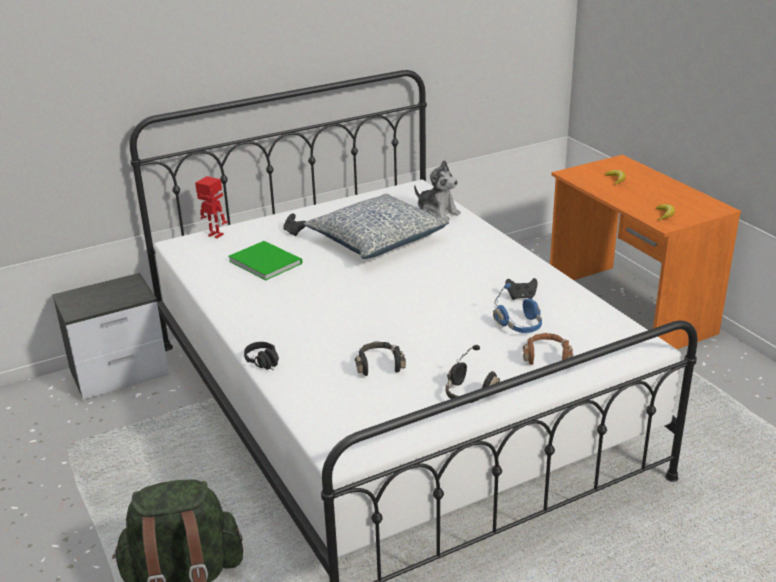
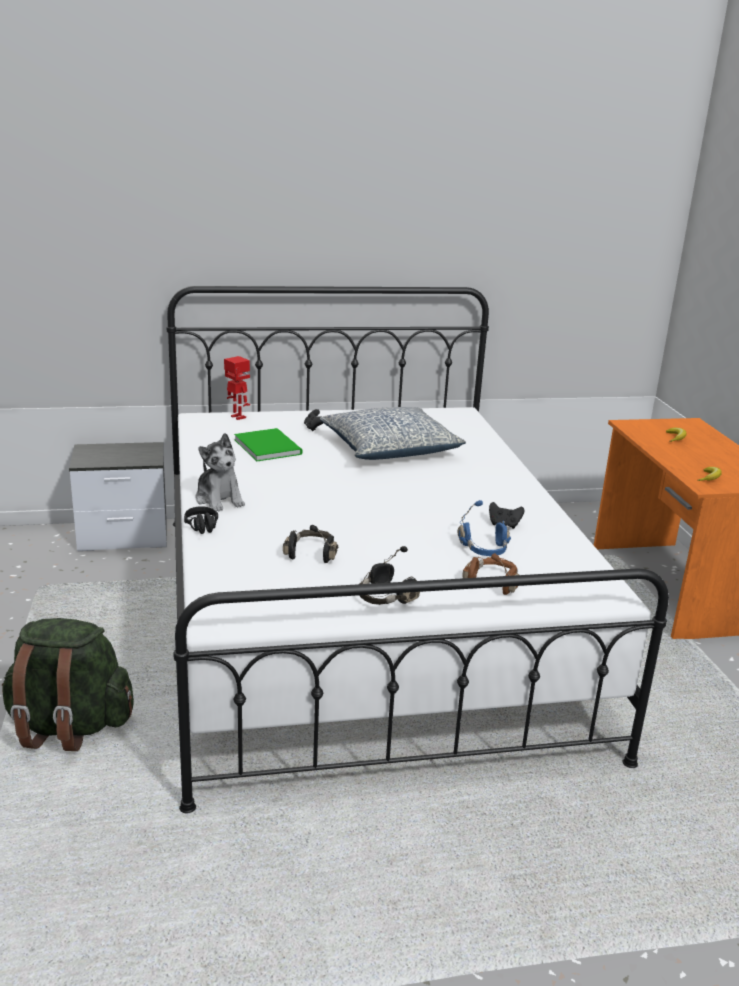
camera: 15 degrees right, 5 degrees down
(437, 213) = (468, 437): plush toy -> plush toy (219, 499)

